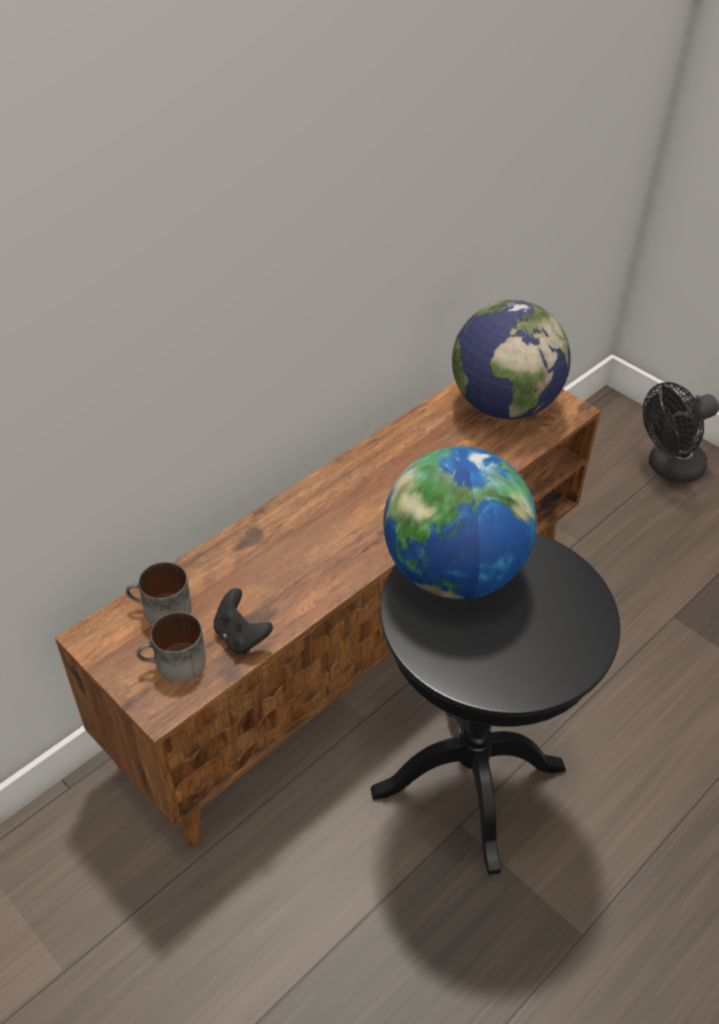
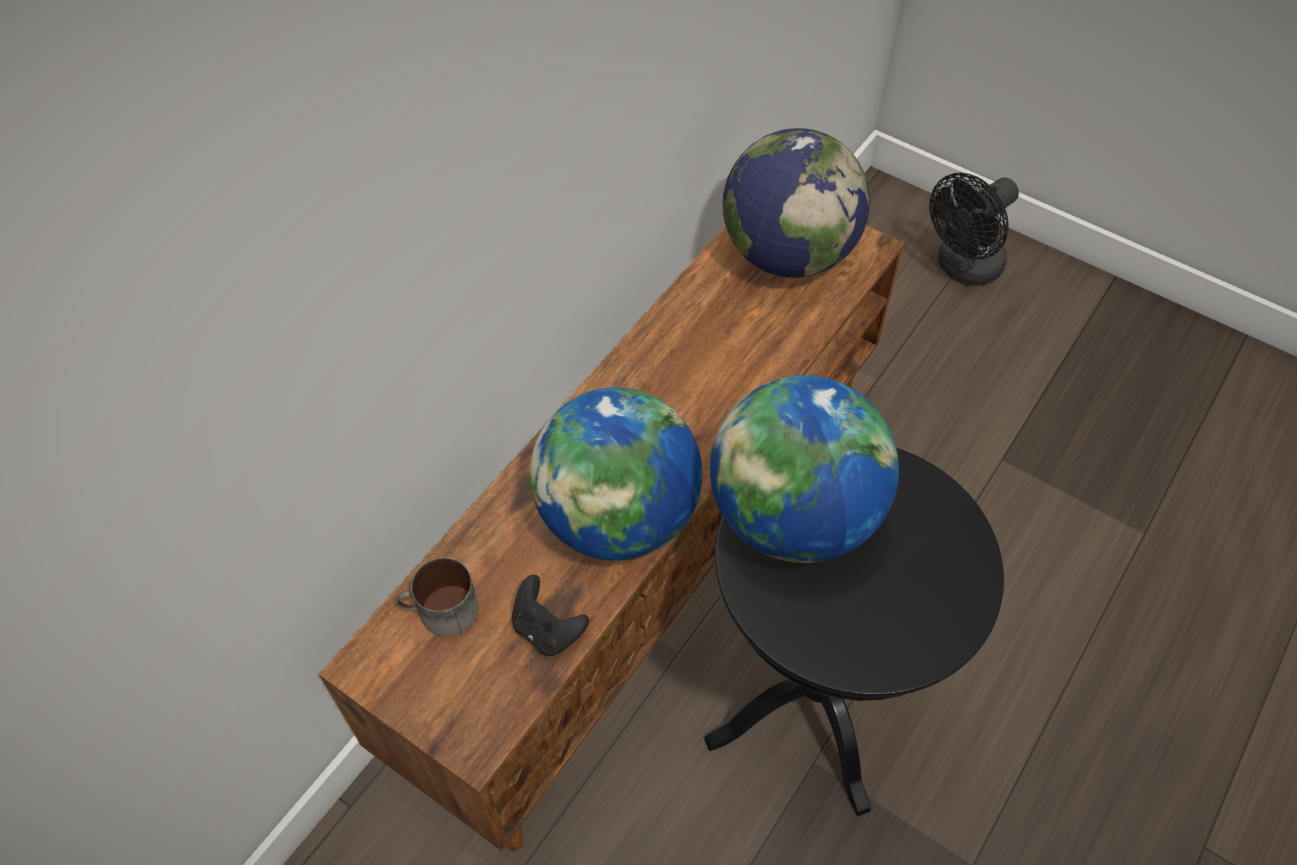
camera: 10 degrees left, 10 degrees up
(174, 664) = (476, 683): mug -> none
(318, 567) = (618, 518): none -> globe

